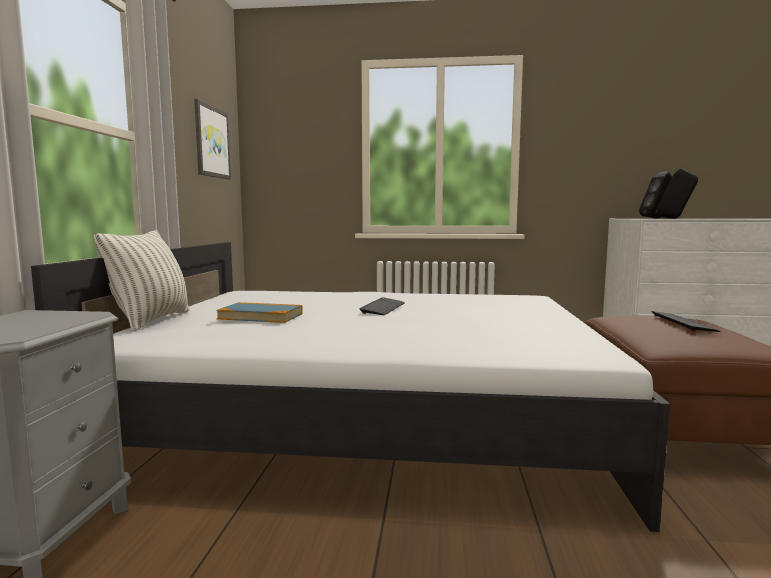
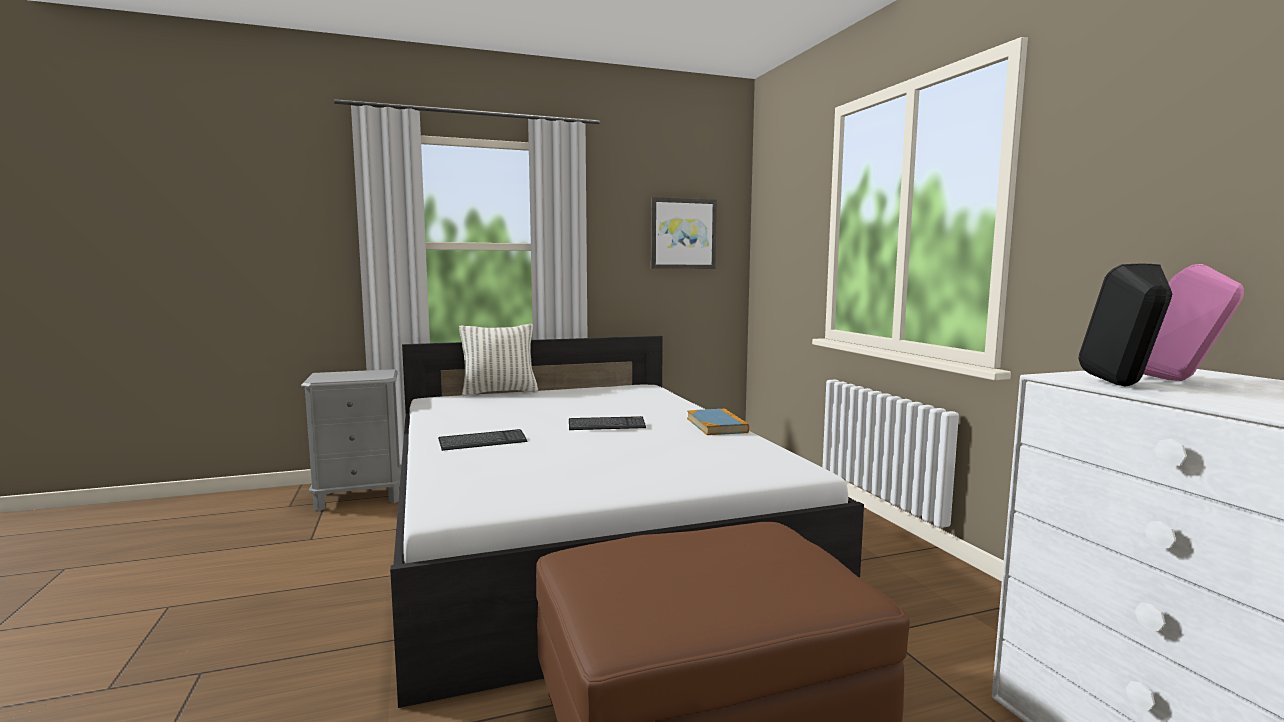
camera: 65 degrees right, 0 degrees up
(261, 316) = (523, 405): book -> book (716, 425)
(657, 218) = (1177, 381): black speaker -> pink speaker
(682, 323) = (738, 565): keyboard -> keyboard (483, 442)

